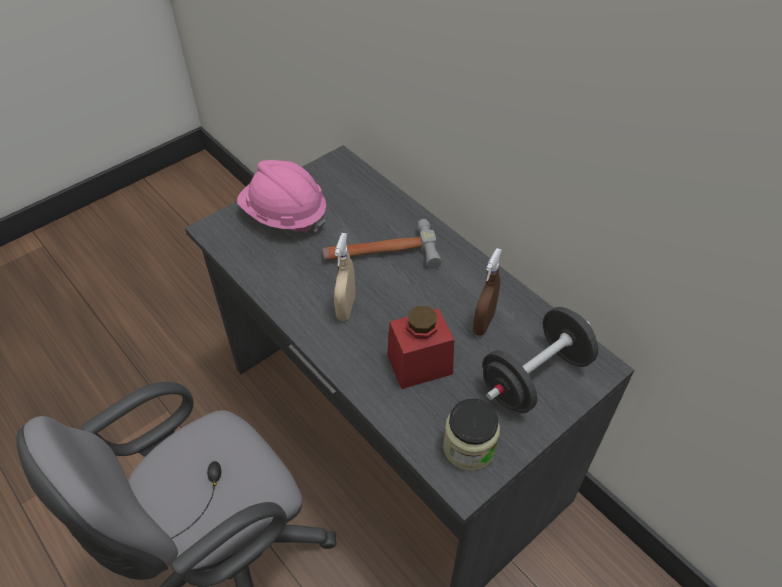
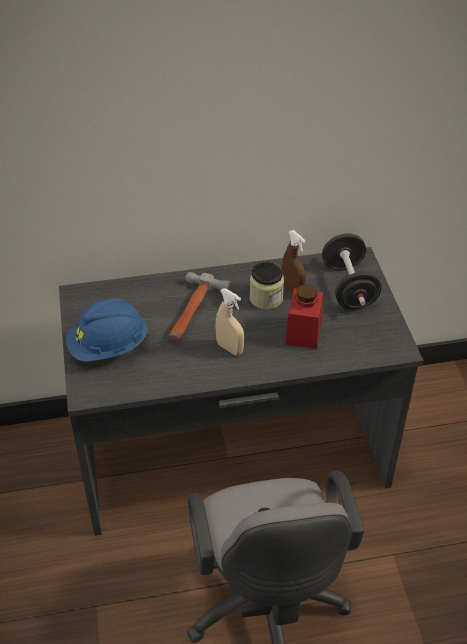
camera: 60 degrees left, 5 degrees down
(284, 215) = (108, 347): pink hard hat -> blue hard hat
(469, 447) = (378, 337): jar -> jar (266, 298)

